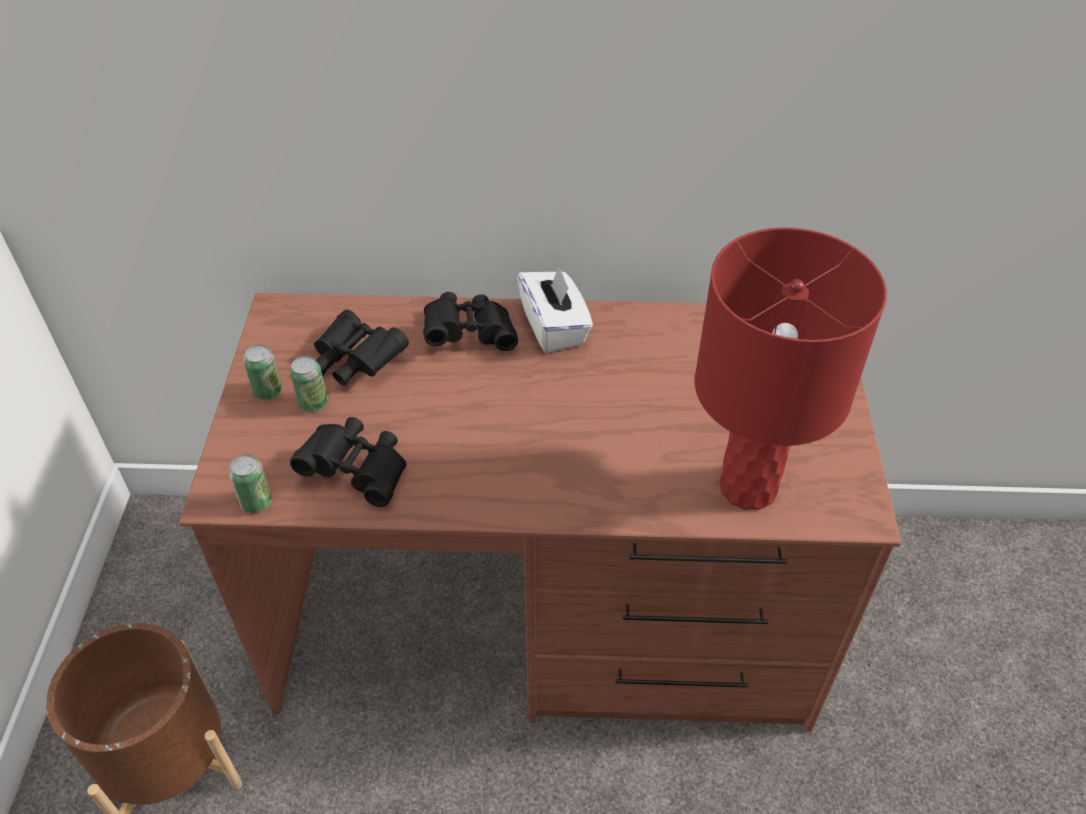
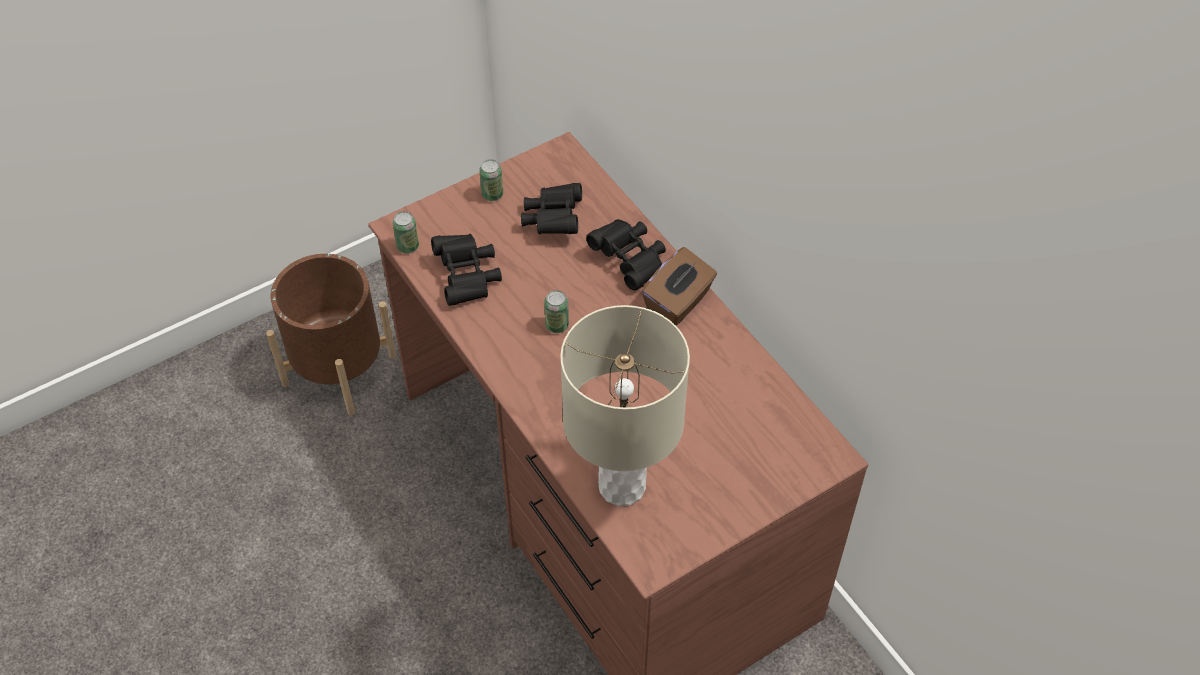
camera: 55 degrees right, 5 degrees up
(313, 403) = (502, 221): can -> can (557, 325)
(554, 327) = (678, 302): white tissue box -> brown tissue box
(747, 486) = (622, 485): red table lamp -> beige table lamp

